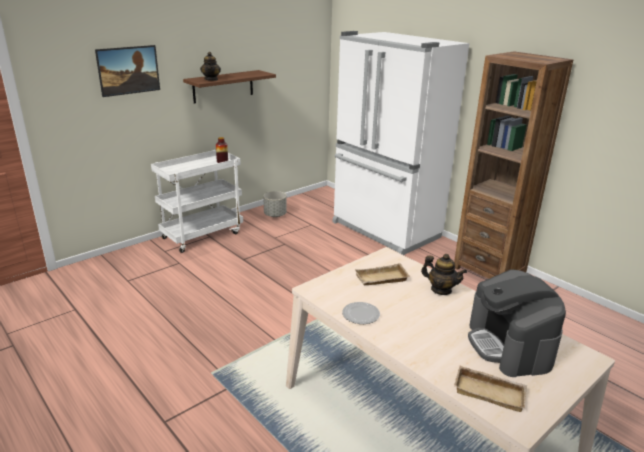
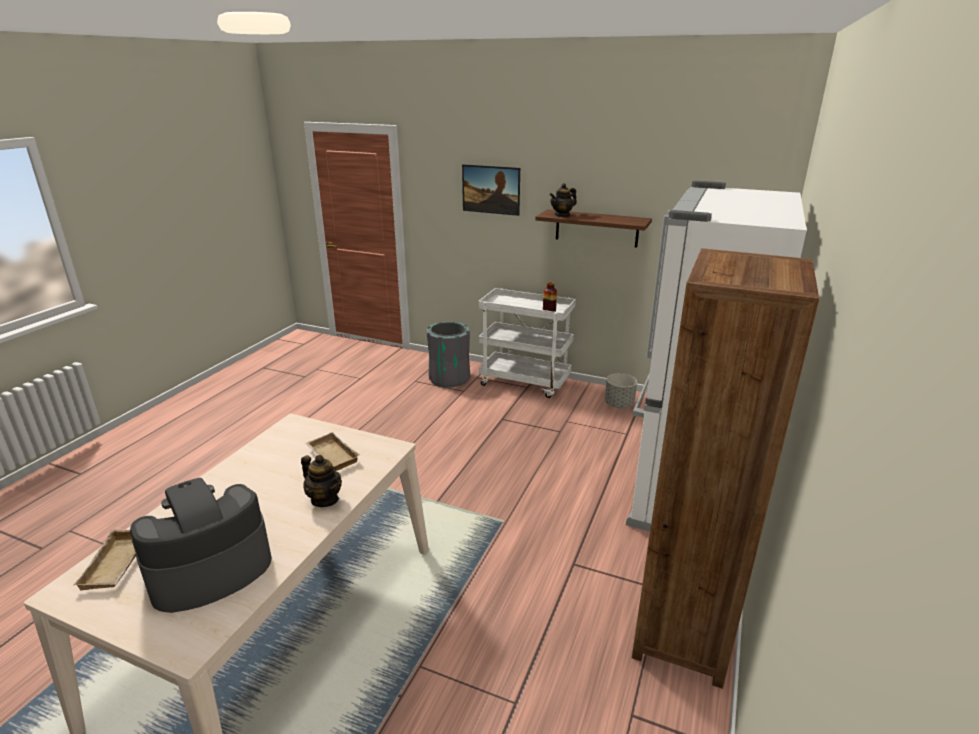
camera: 65 degrees right, 0 degrees up
(148, 263) = (449, 378): none -> grey trash can
(361, 314) = (251, 458): plate -> none
(441, 290) = (325, 499): teapot -> teapot turned 60 degrees counterclockwise

